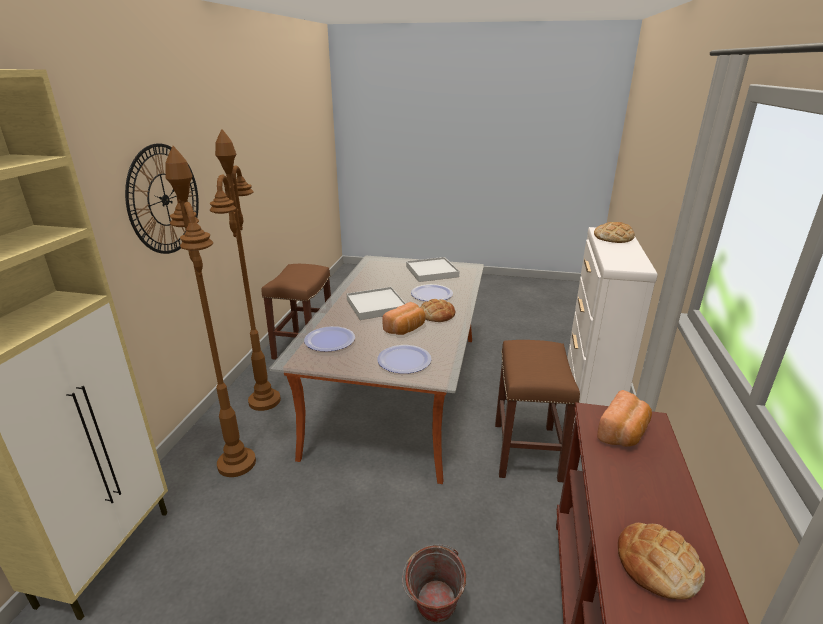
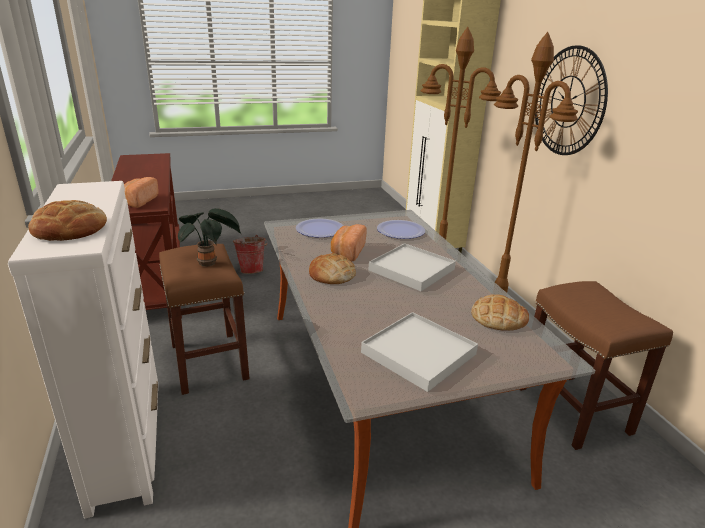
camera: 150 degrees right, 0 degrees up
(431, 294) = (368, 303): plate -> none
(527, 357) = (210, 263): none -> potted plant
(657, 565) = (143, 173): bread -> bread (498, 318)

